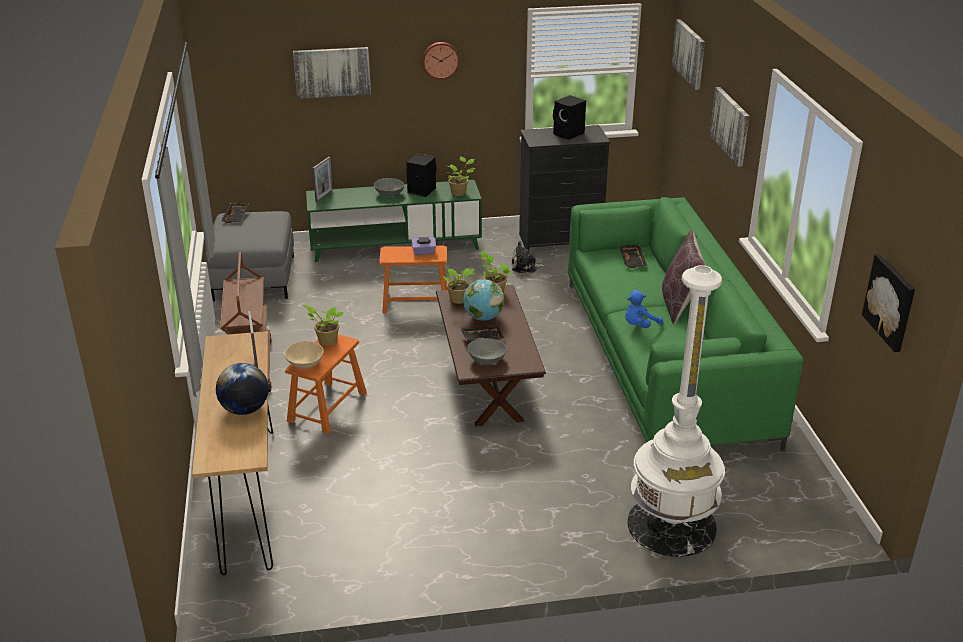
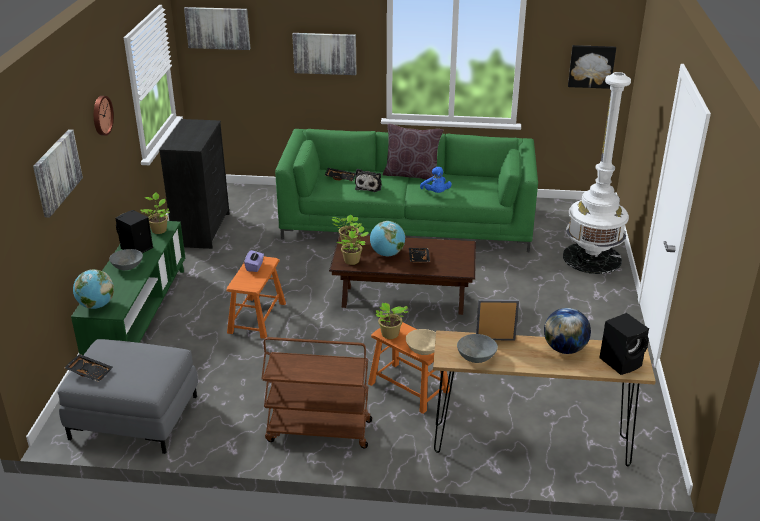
camera: 75 degrees left, 0 degrees up
(324, 196) = (96, 305): picture frame -> globe
(486, 360) = (451, 261): grey bowl -> grey bowl (476, 357)
(525, 266) = (234, 253): plush toy -> plush toy (369, 186)
(569, 134) = (190, 132): black speaker -> black speaker (621, 362)

